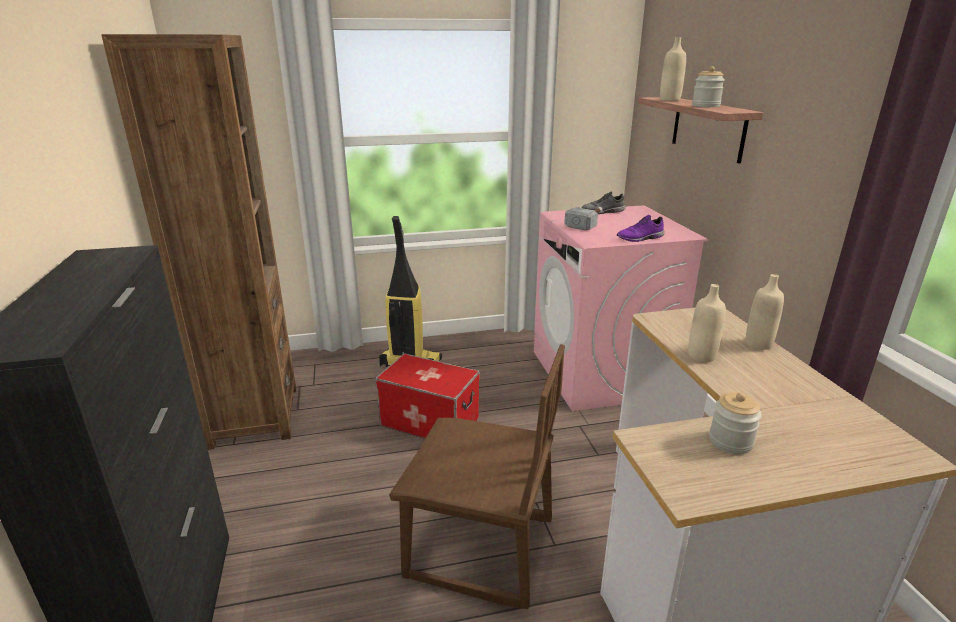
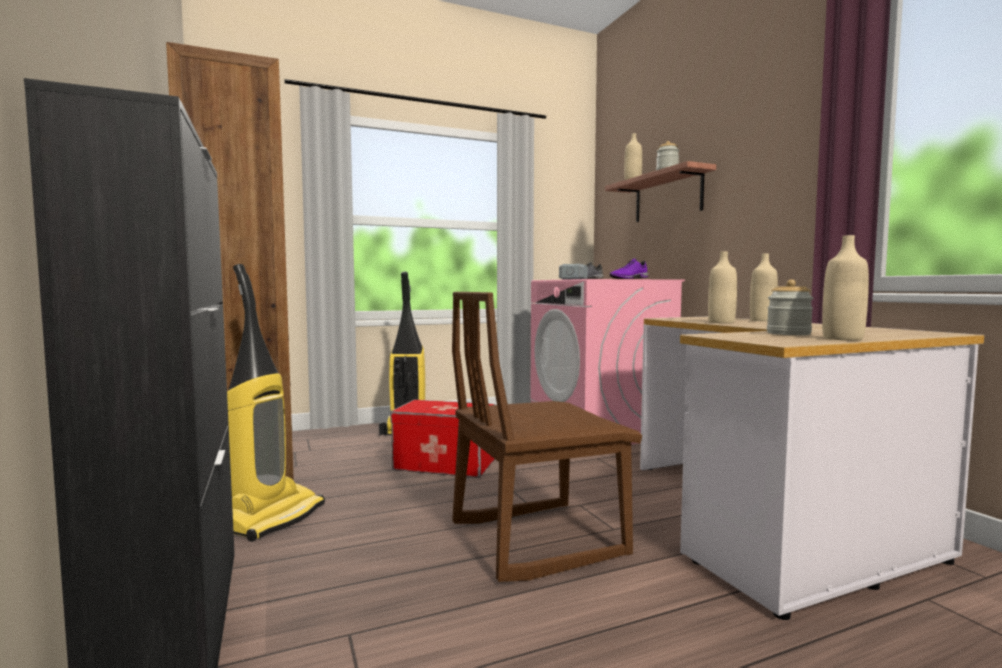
camera: 10 degrees left, 20 degrees down
(266, 488) = (272, 517): none -> vacuum cleaner
(480, 550) = (536, 538): brown chair -> brown chair turned 150 degrees clockwise
(770, 480) = (842, 338): none -> beige bottle

